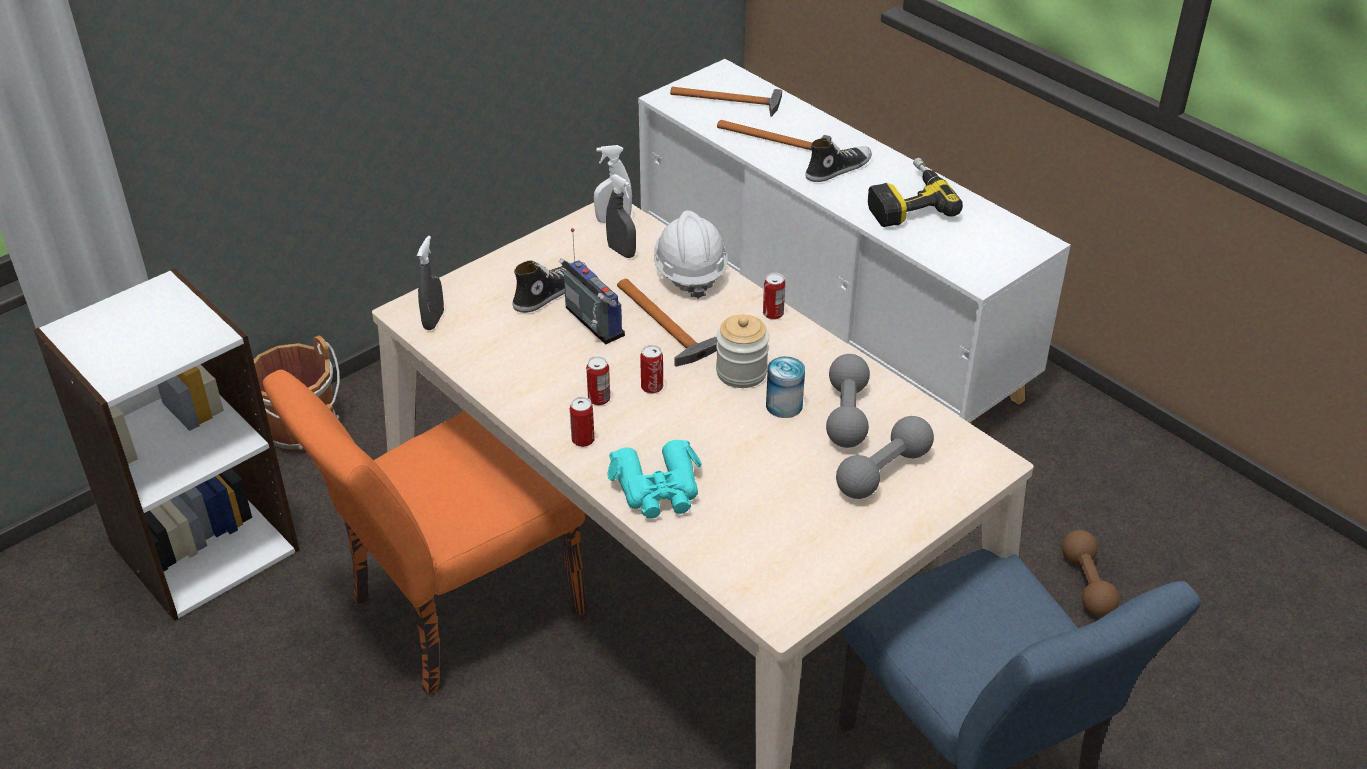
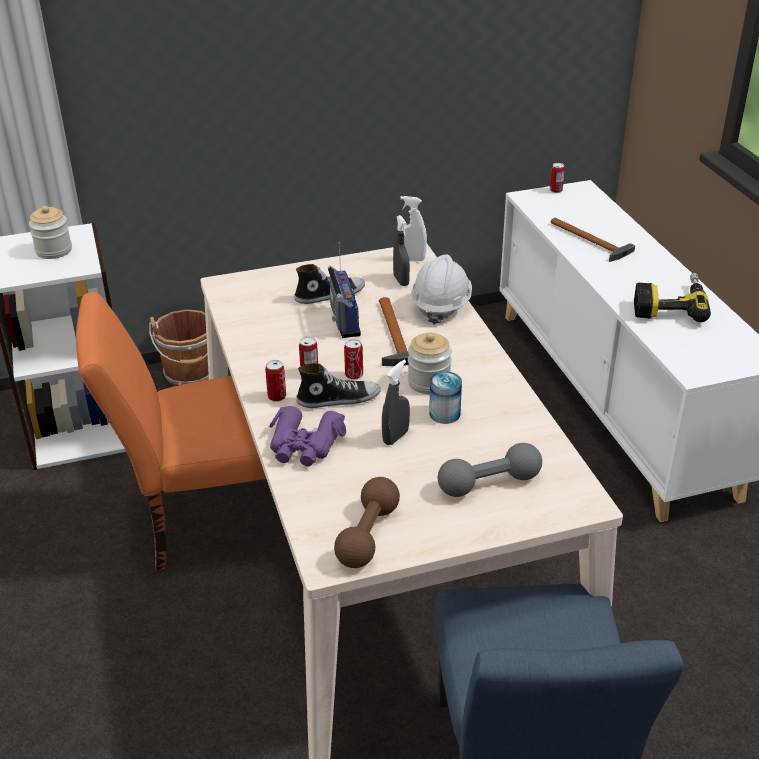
camera: 25 degrees right, 5 degrees down
(151, 323) = (54, 250): none -> jar
(433, 320) = (236, 293): grey spray bottle -> grey spray bottle (395, 437)
(658, 489) = (304, 445): turquoise binoculars -> purple binoculars
(731, 101) = (574, 208): hammer -> none
(773, 314) = (484, 348): can -> can (556, 190)
(838, 169) = (628, 270): shoe -> shoe (338, 399)
(846, 415) = (490, 434): grey dumbbell -> none
(1087, 584) = (718, 663): brown dumbbell -> brown dumbbell (368, 535)

